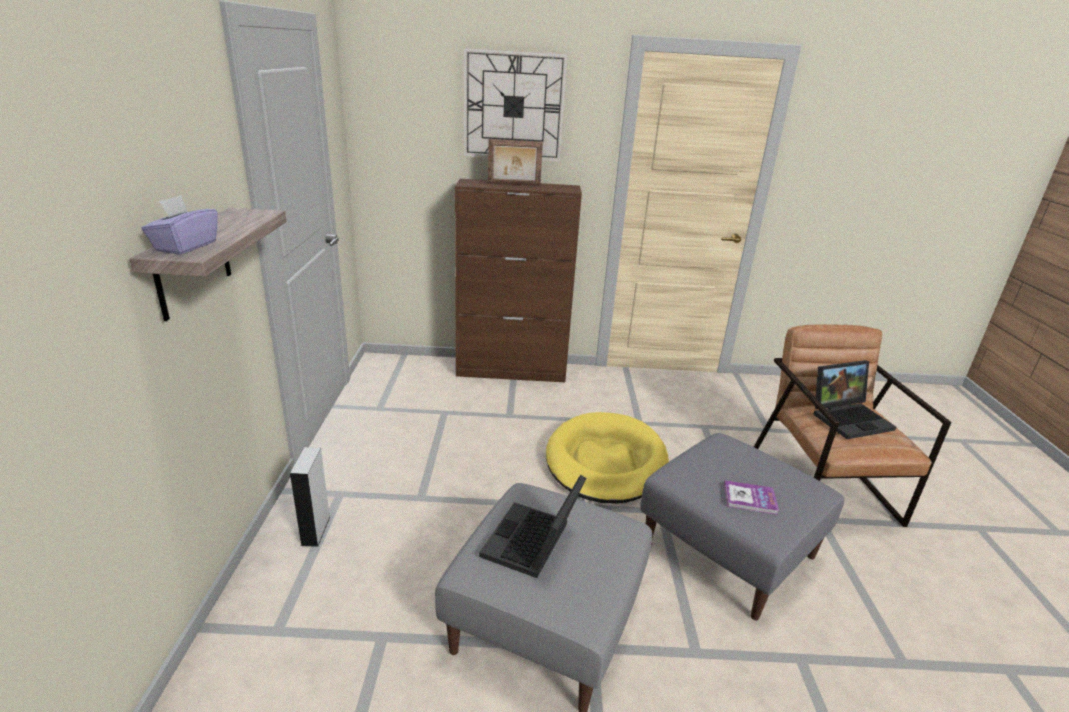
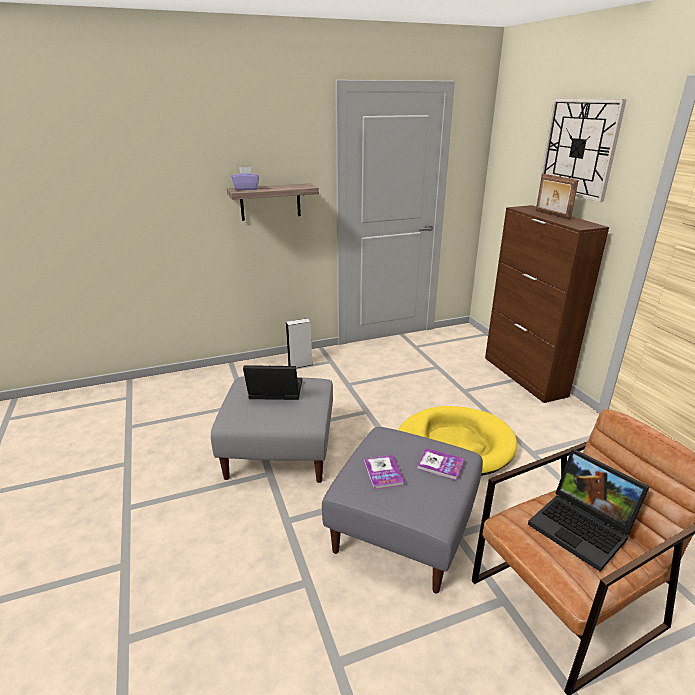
camera: 70 degrees right, 0 degrees up
(741, 458) = (440, 465): none -> book

